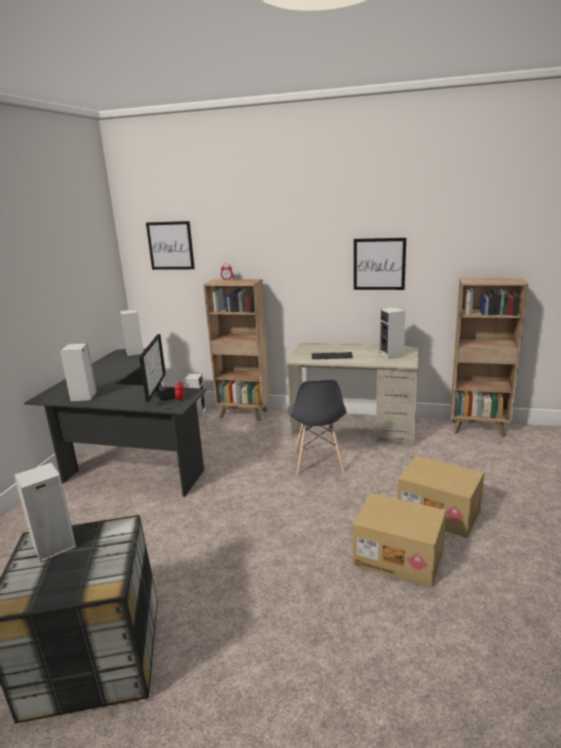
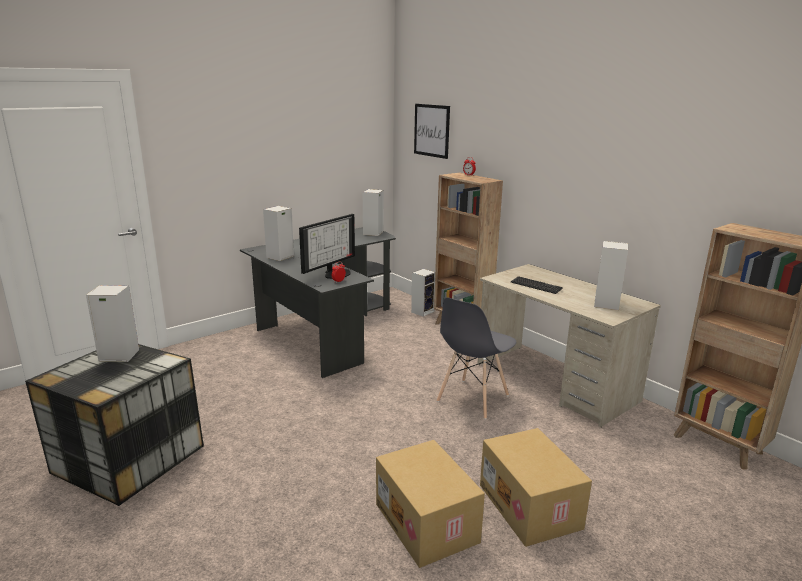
camera: 35 degrees right, 0 degrees up
(379, 264) = (631, 185): picture -> none

